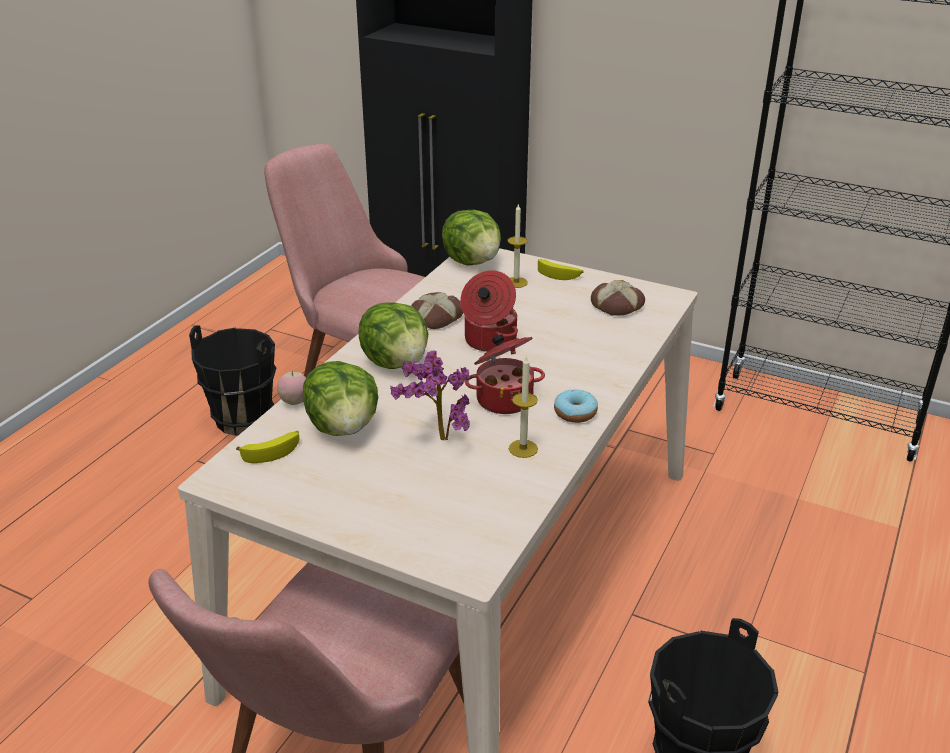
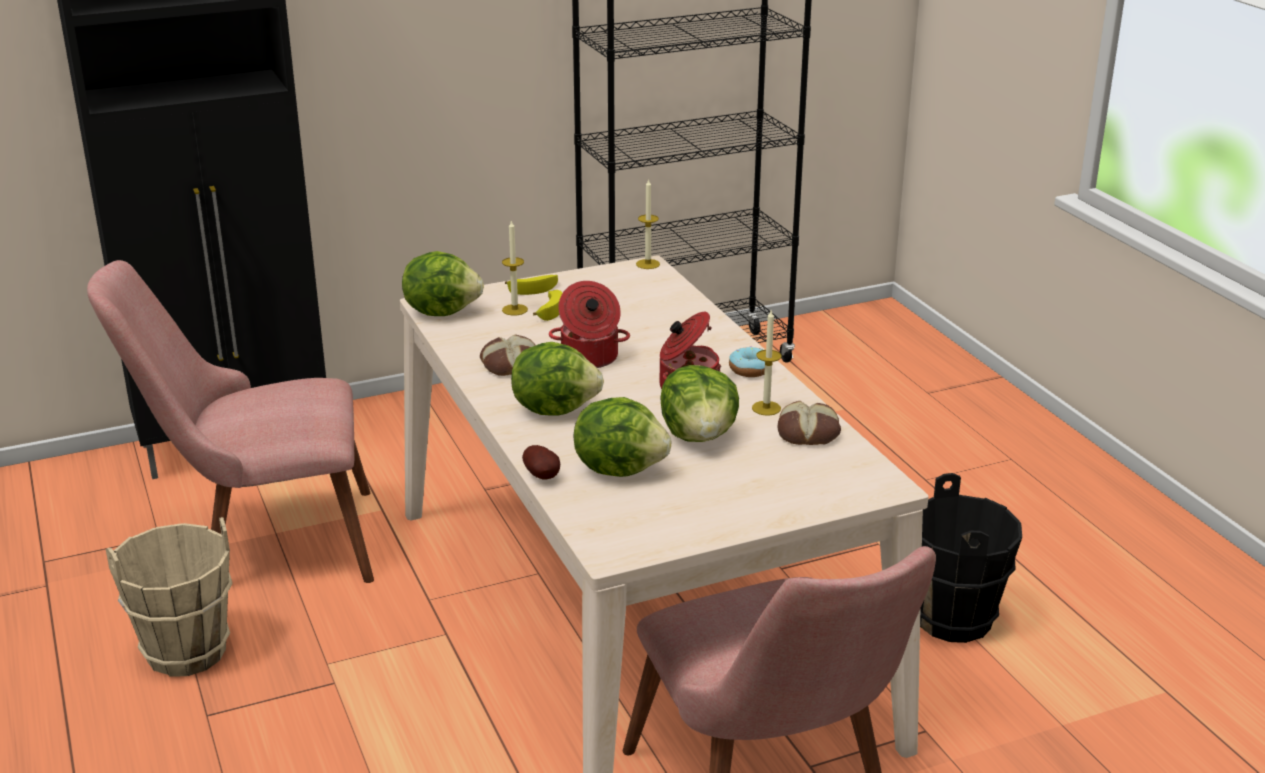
camera: 50 degrees left, 5 degrees down
(244, 419) = (186, 652): black bucket -> beige bucket
(272, 451) = (606, 513): banana -> banana (549, 310)
(295, 402) = (543, 476): apple -> potato
(436, 438) = (699, 436): potted plant -> lettuce
(617, 305) = (626, 289): bread -> bread (809, 432)
(673, 295) = (648, 264): none -> candle

